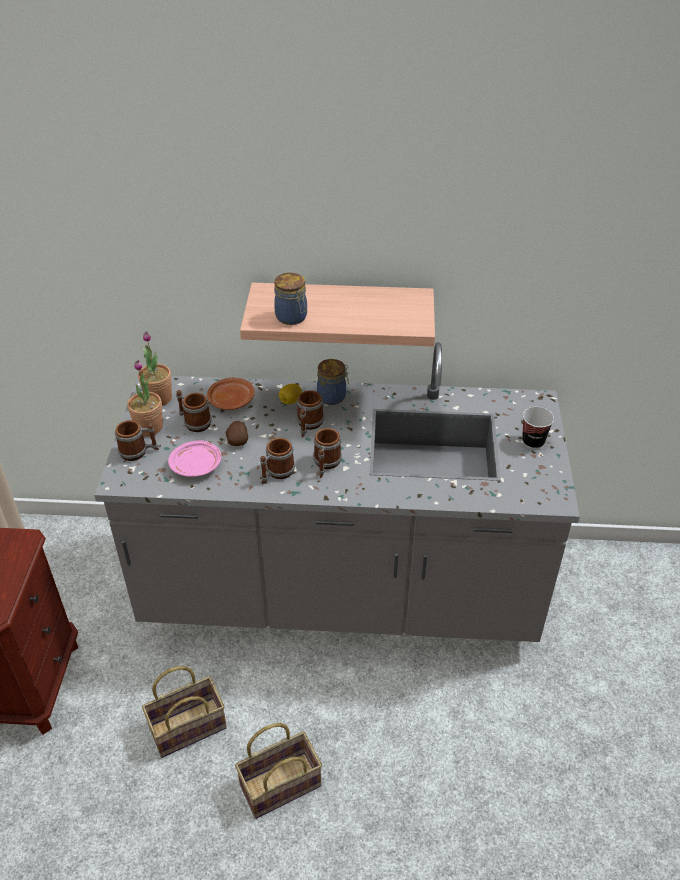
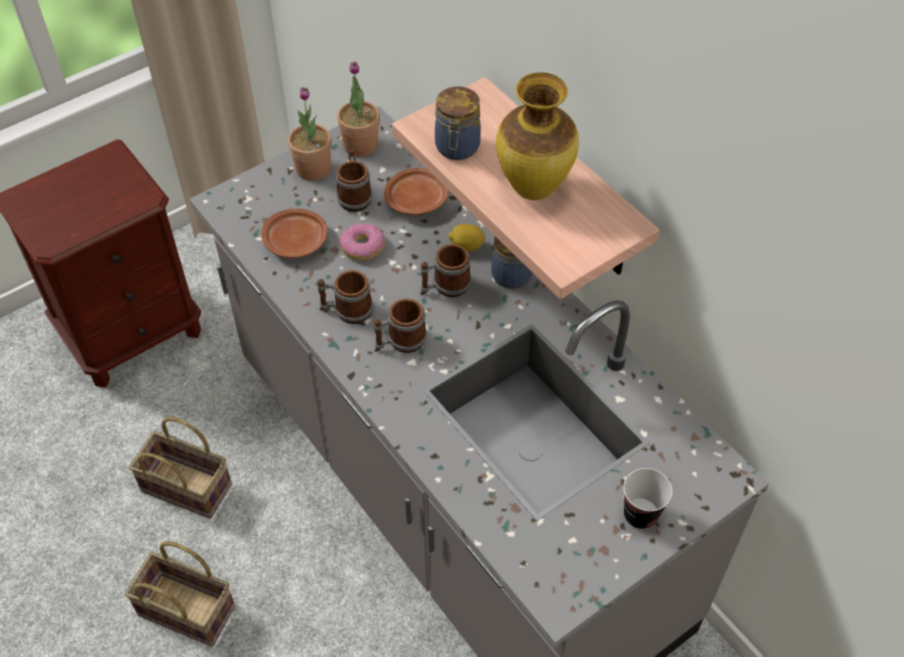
camera: 50 degrees right, 10 degrees up
(139, 452) = (273, 187): mug -> none
(196, 465) = (296, 242): pink plate -> brown plate
(238, 440) = (363, 247): potato -> donut
(357, 309) = (535, 189): none -> vase

